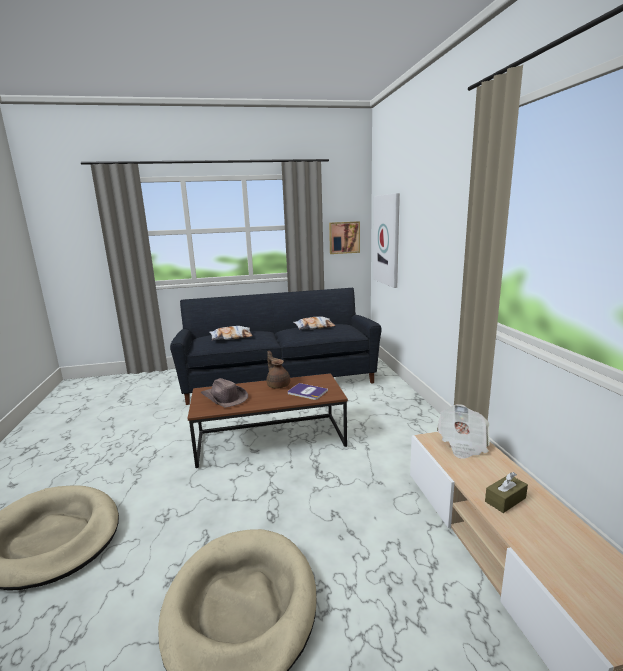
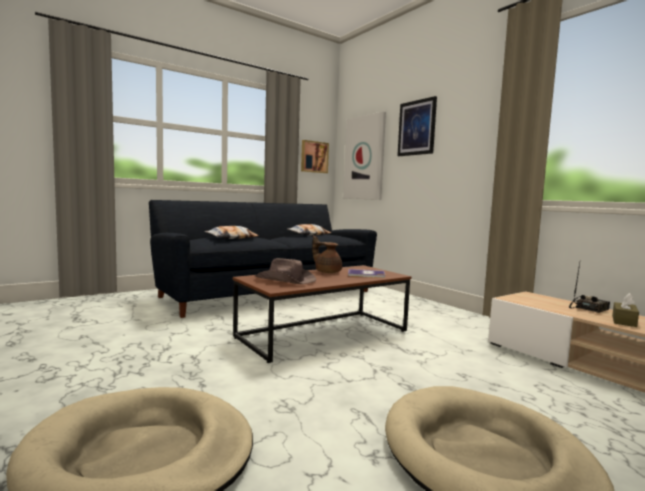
camera: 25 degrees left, 10 degrees down
(419, 216) = (417, 128): none -> picture
(462, 444) = (538, 299): newspaper -> none
(498, 470) = (588, 308): none -> radio

